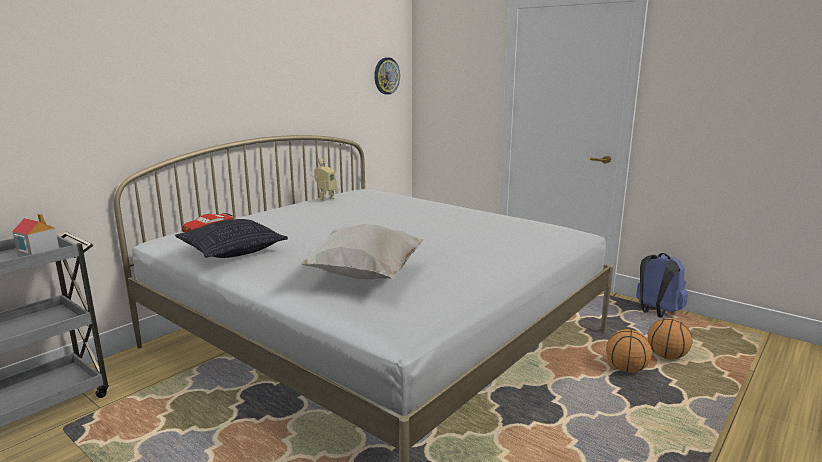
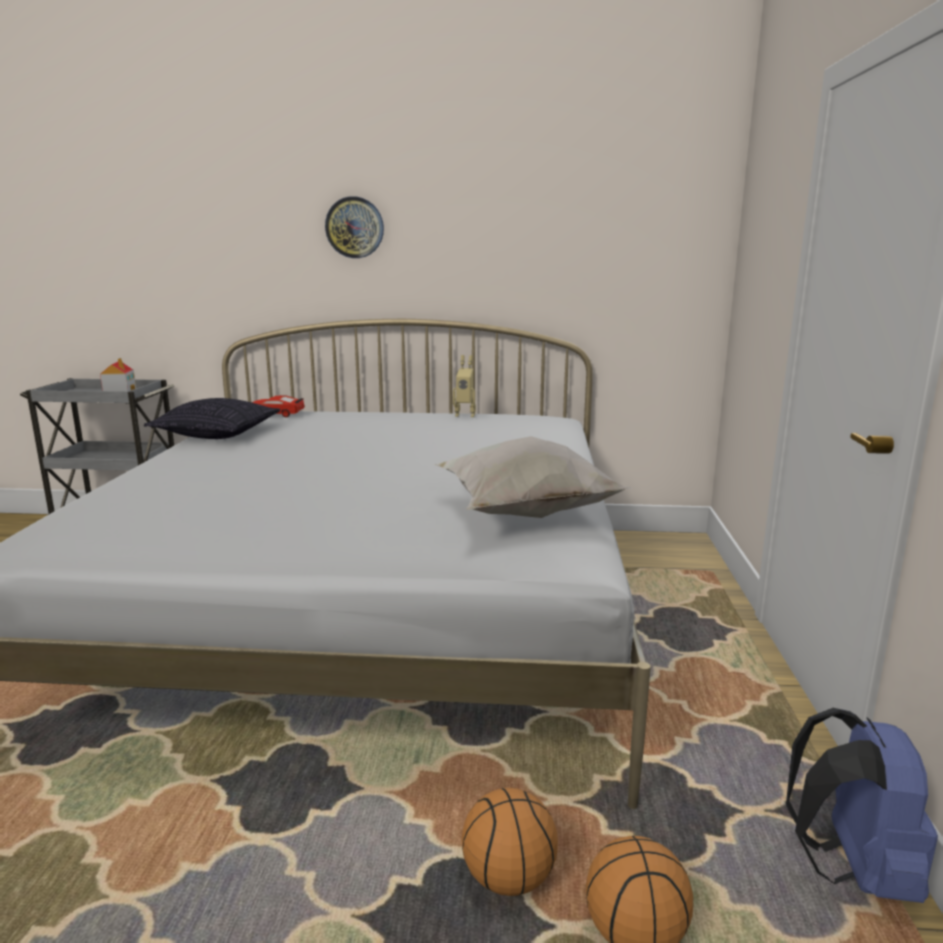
camera: 55 degrees right, 0 degrees up
(364, 277) = (171, 489): white pillow -> white pillow (524, 513)
(386, 76) = (665, 243): wall clock -> wall clock (354, 227)

